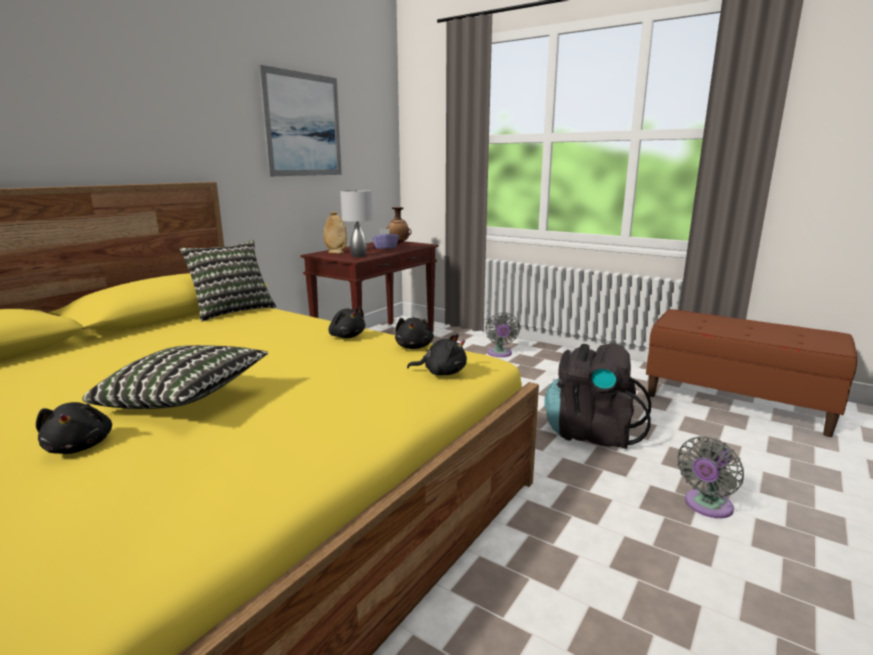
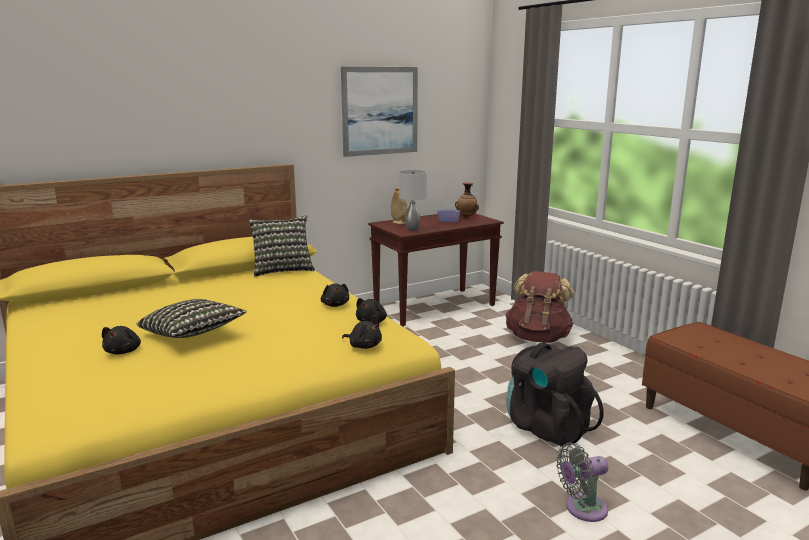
camera: 25 degrees right, 0 degrees up
(500, 354) = (538, 338): grey fan -> brown backpack

